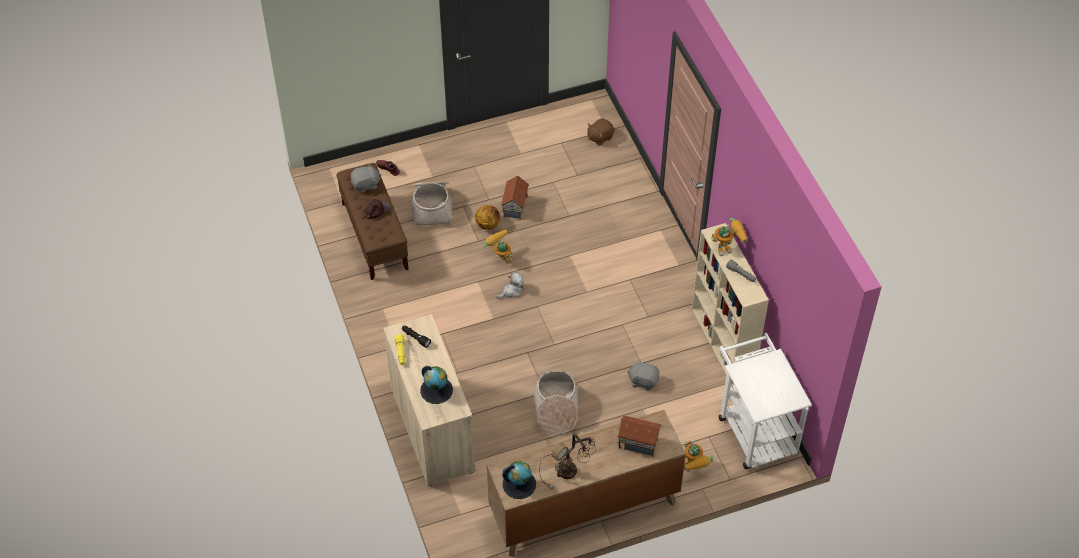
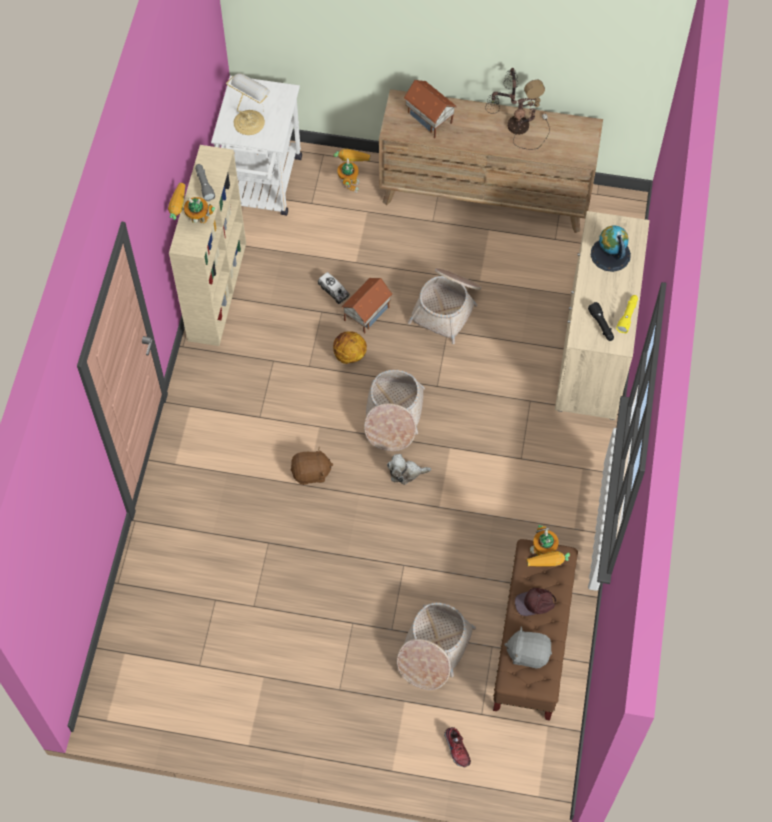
camera: 150 degrees left, 10 degrees up
(488, 224) = (377, 583): basketball -> basketball (349, 355)
(500, 257) = (392, 526): toy robot -> toy robot (543, 561)
(515, 207) = (326, 591): toy house -> toy house (366, 313)
(519, 484) = (574, 135): globe -> none
(543, 319) = (392, 416): none -> basket
(599, 137) = (143, 645): brown plush toy -> brown plush toy (311, 473)
(643, 381) = (333, 291): grey plush toy -> toy truck
(766, 375) = (250, 121): none -> table lamp

